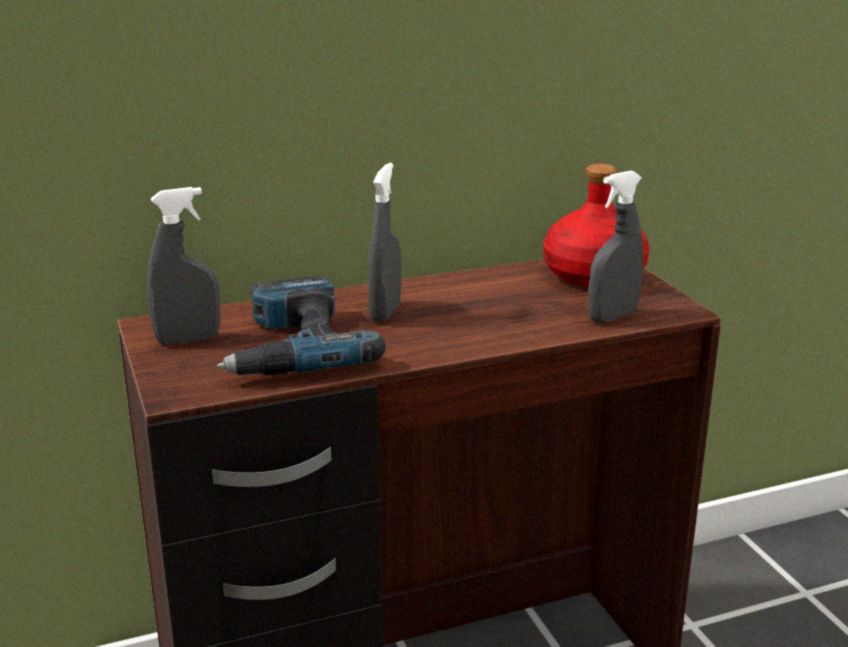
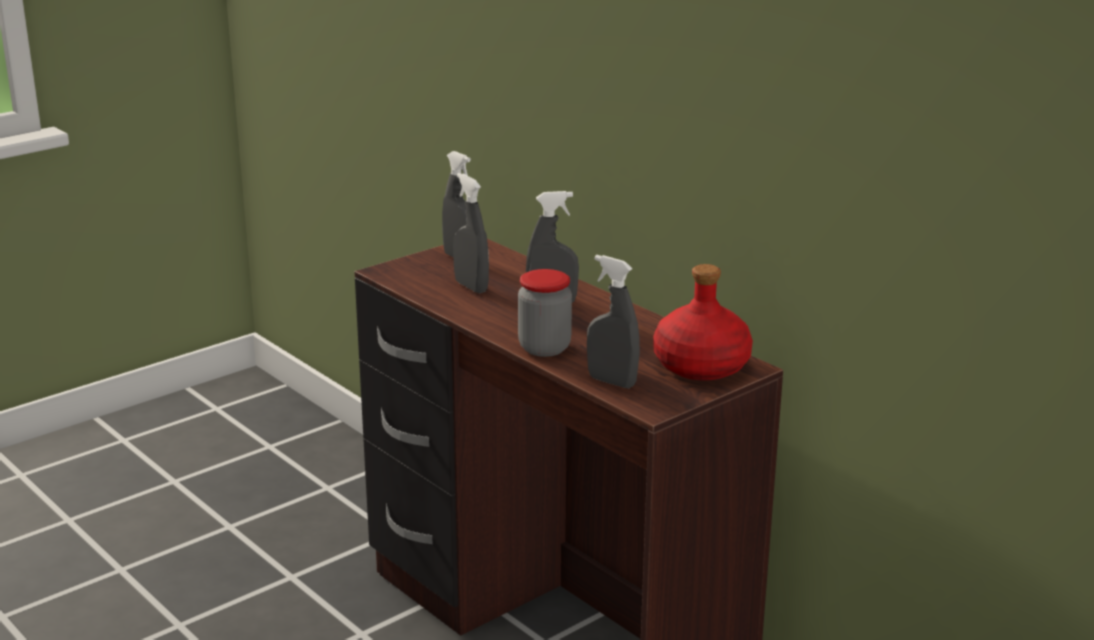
camera: 70 degrees right, 0 degrees up
(291, 347) = (471, 287): power drill -> grey spray bottle
(507, 334) = (544, 348): none -> jar

